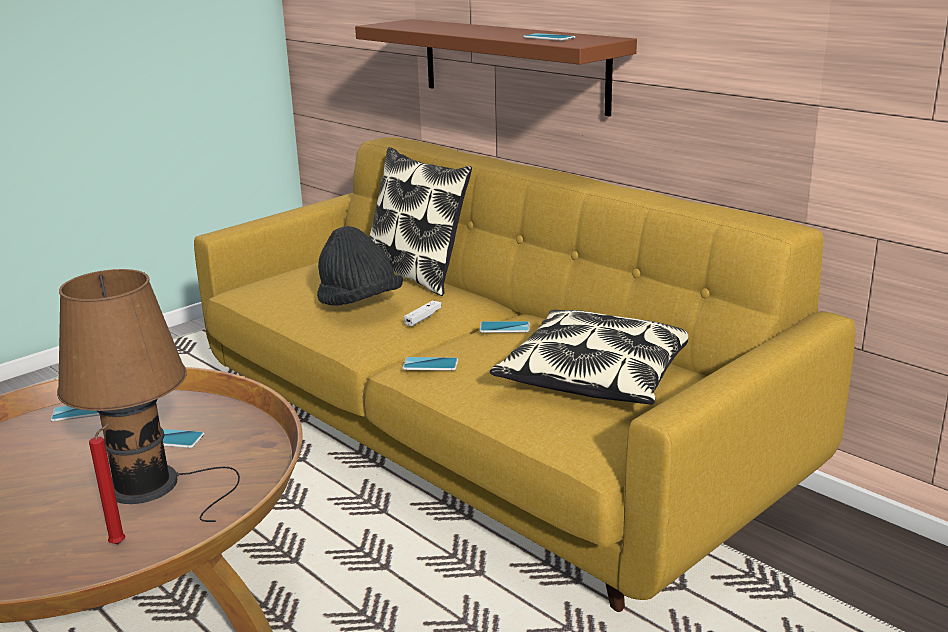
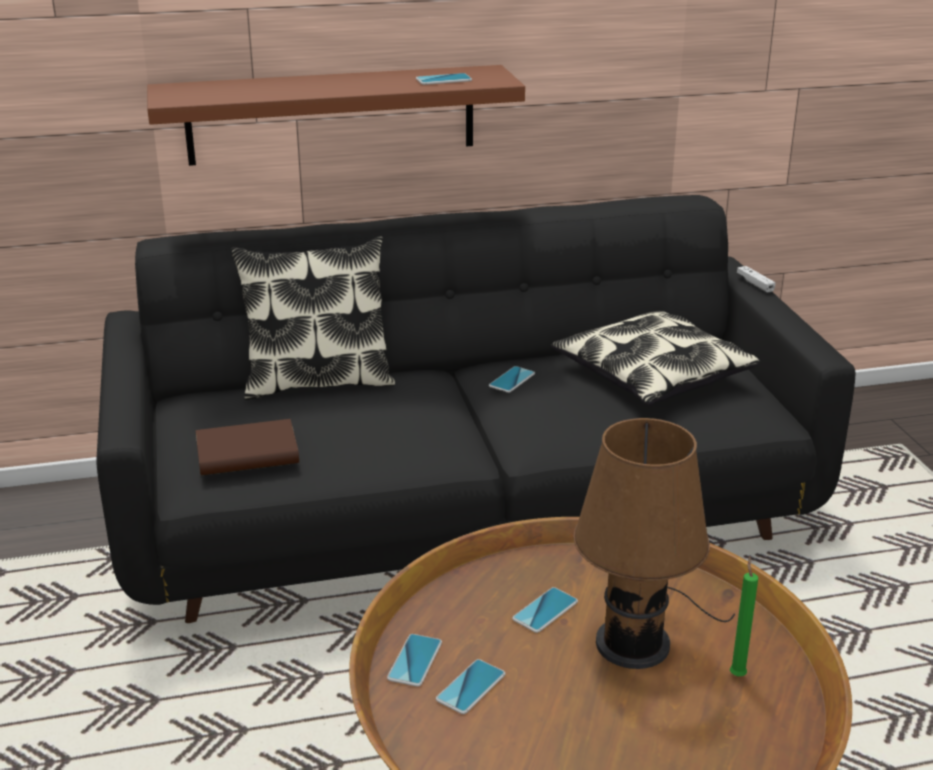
camera: 60 degrees left, 5 degrees up
(120, 543) = (737, 674): red candle -> green candle
(286, 285) = (247, 453): none -> brown book
(359, 304) = (367, 427): black hat -> none
(423, 318) = (438, 408): white game controller -> white game controller (755, 284)
(430, 365) = (552, 433): phone -> phone (470, 687)
(480, 442) = (467, 513): yellow sofa -> black sofa

